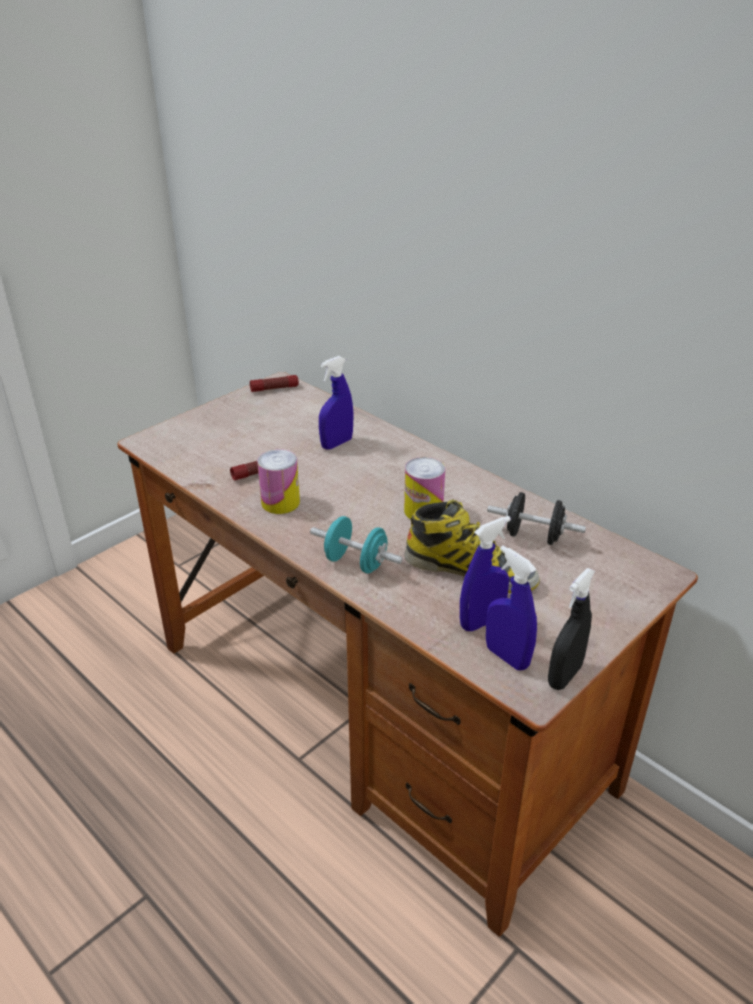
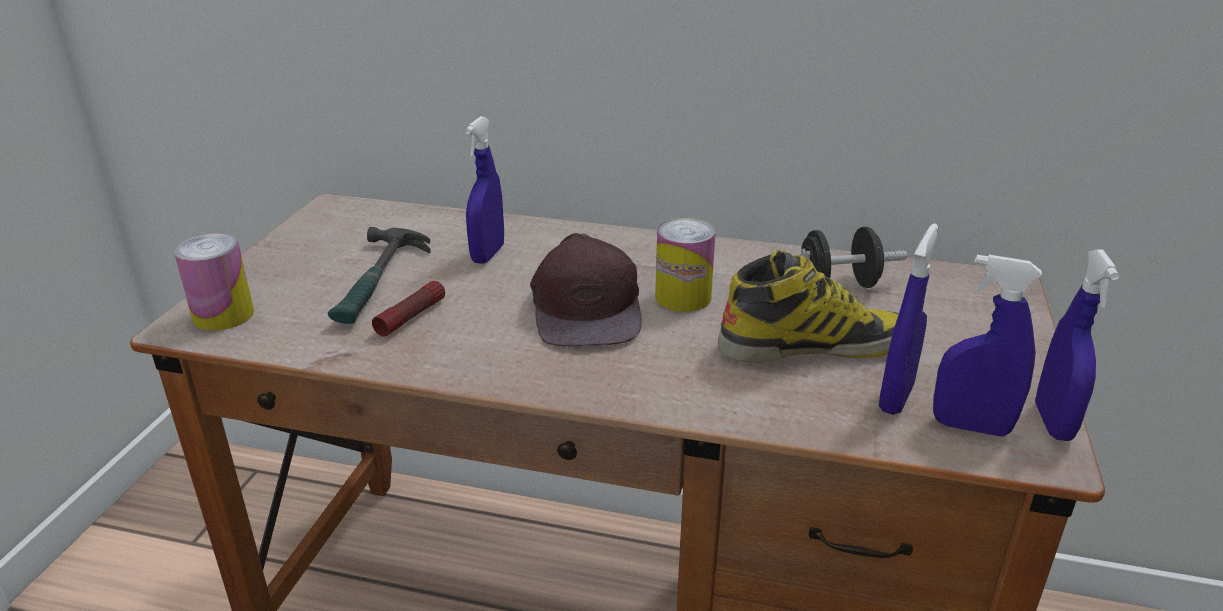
camera: 30 degrees left, 5 degrees down
(261, 444) = (379, 282): none -> hammer
(274, 388) = (332, 214): flashlight -> none
(280, 502) = (482, 344): can -> can (223, 315)
(356, 562) = (667, 384): turquoise dumbbell -> none
(360, 498) = (588, 306): none -> brown cap
(564, 676) = (1053, 422): black spray bottle -> blue spray bottle

